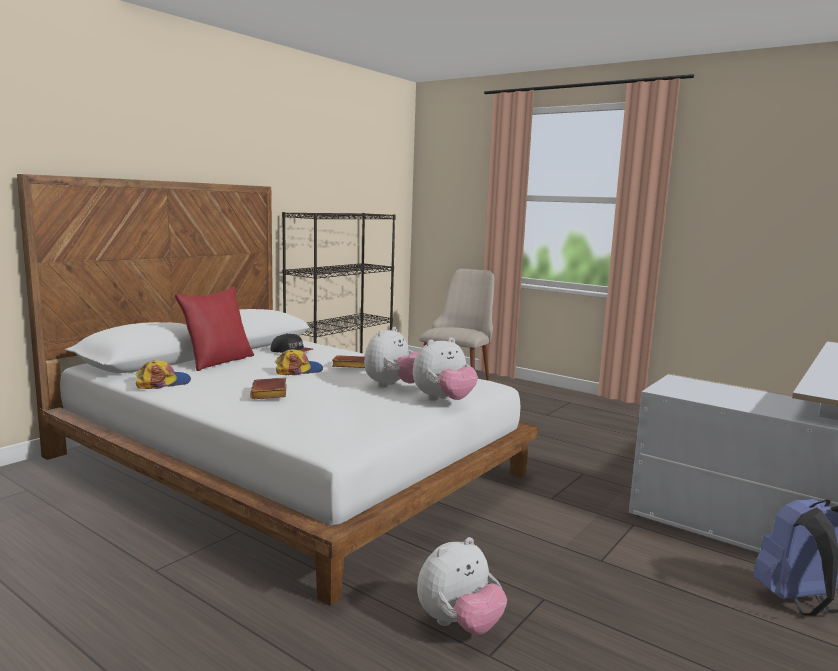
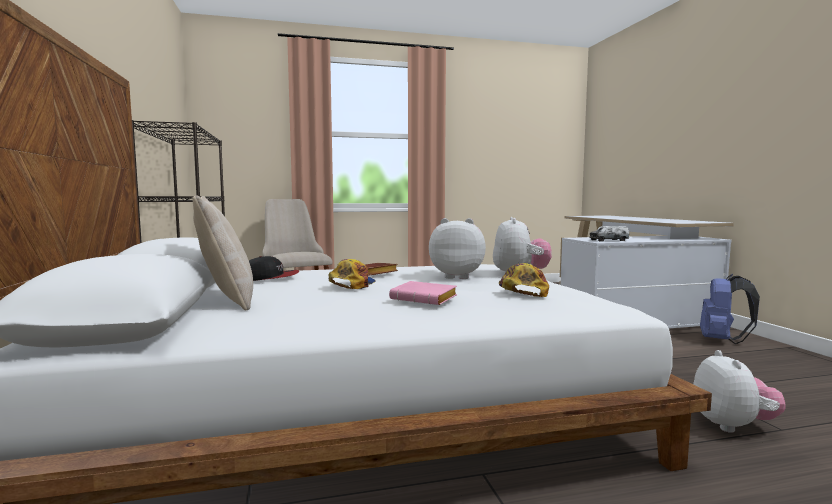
camera: 50 degrees left, 5 degrees down
(163, 383) = (265, 327): cap -> cap (522, 291)
(218, 361) = (226, 300): red pillow -> beige pillow
(270, 393) = (426, 299): brown book -> pink book
(393, 386) = (457, 276): plush toy -> plush toy turned 60 degrees counterclockwise
(688, 392) = (609, 240): none -> toy truck

